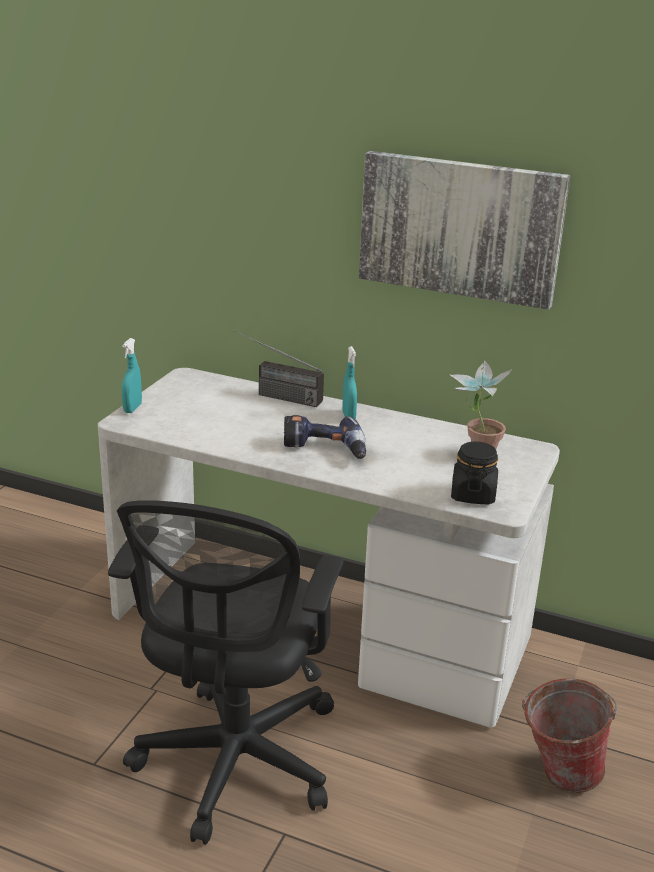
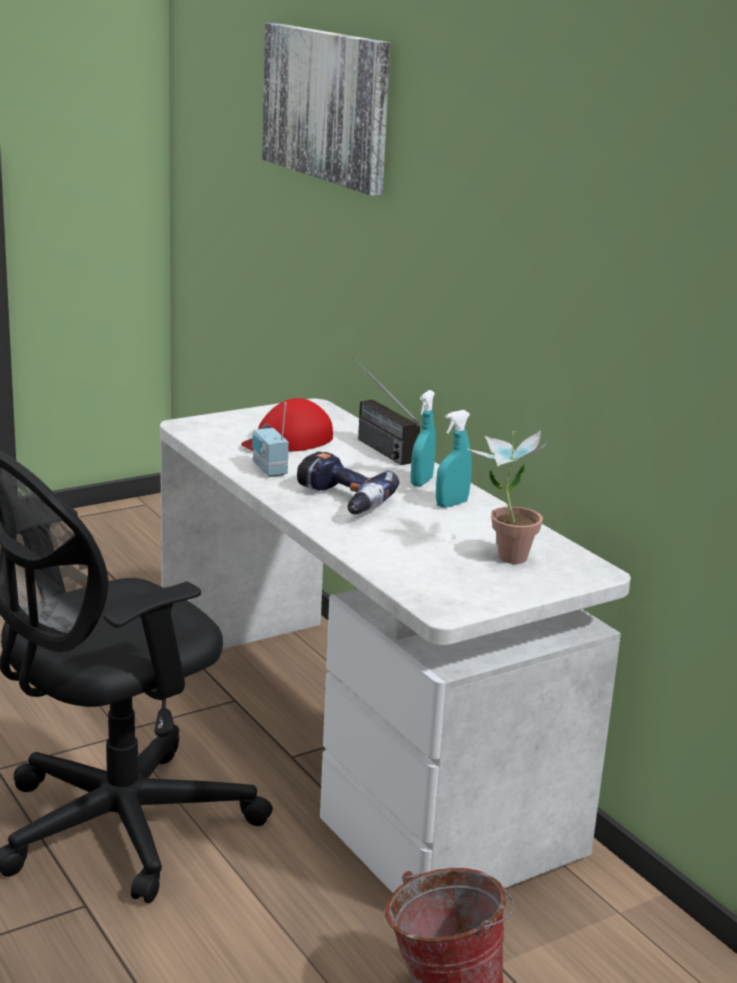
camera: 35 degrees right, 5 degrees down
(132, 408) = (213, 418): turquoise spray bottle -> turquoise spray bottle (451, 504)
(215, 411) = (288, 440): none -> red cap
(239, 441) = (268, 470): none -> radio
(460, 228) = (562, 255): picture -> picture (327, 105)
(473, 495) = (434, 585): black jar -> none

